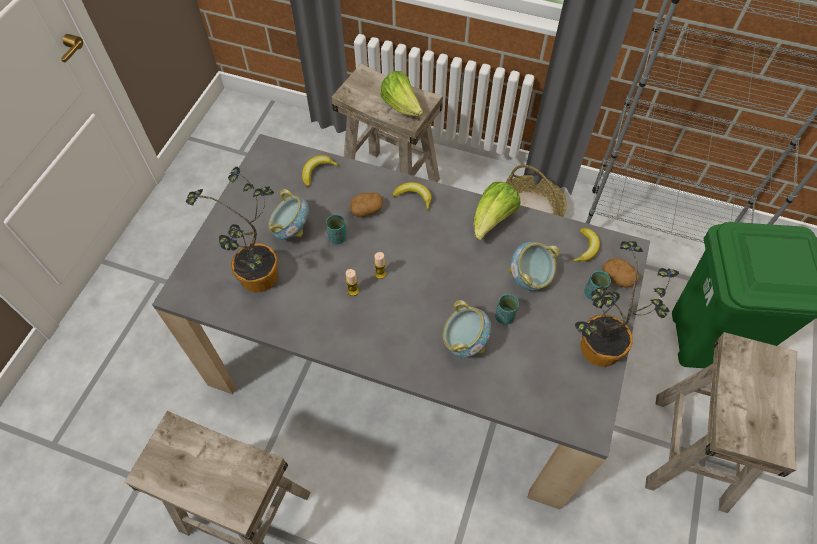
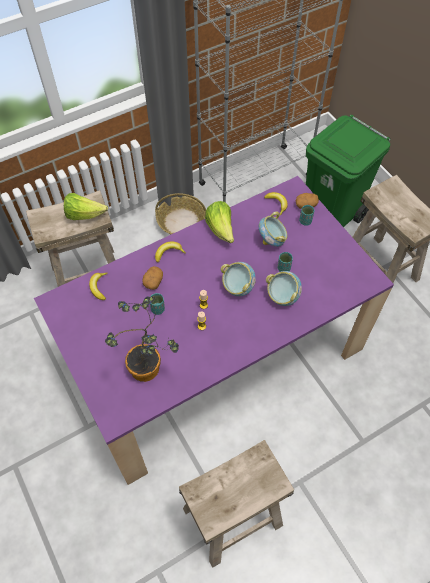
camera: 50 degrees left, 0 degrees up
(291, 230) = (128, 329): bowl -> bowl (237, 287)
(408, 357) = (214, 355): grey dining table -> purple dining table
(594, 351) = (336, 246): potted plant -> none

